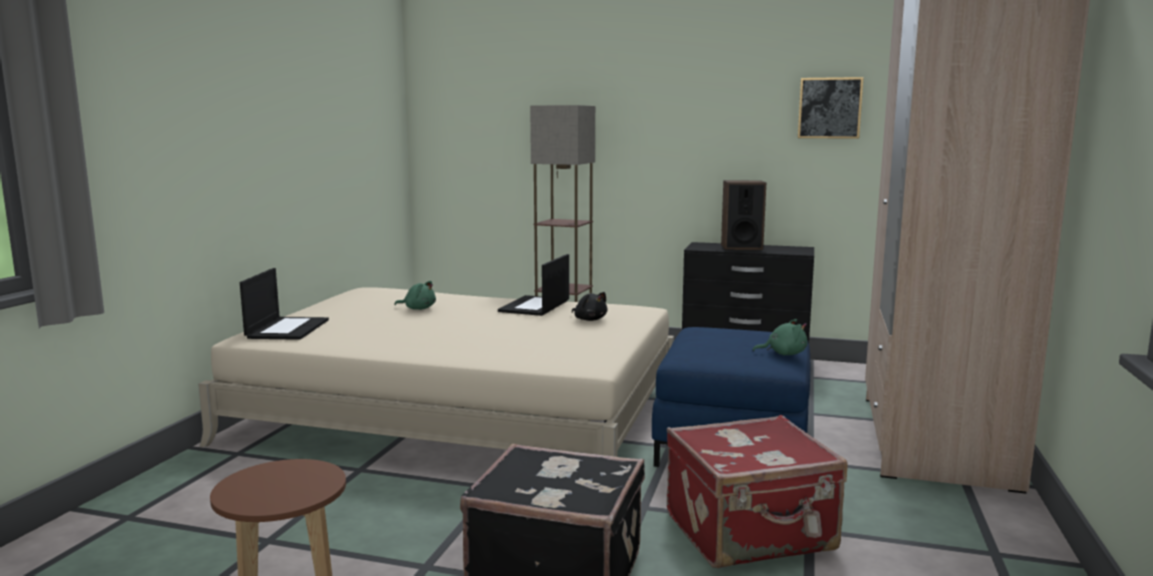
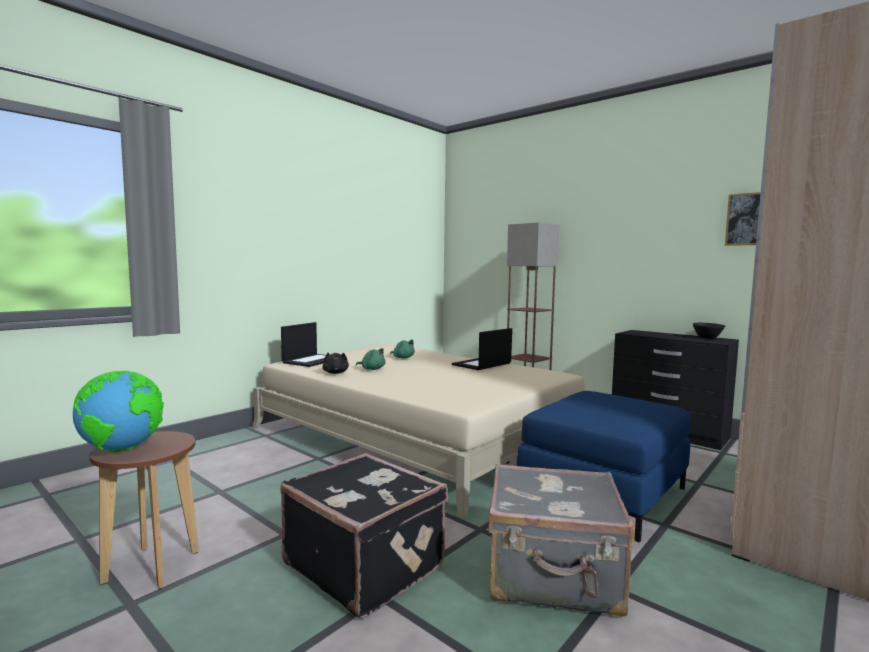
camera: 25 degrees right, 5 degrees down
(259, 494) = (123, 449): none -> globe
(589, 319) = (509, 376): black plush toy -> black plush toy (335, 373)
(741, 247) = (668, 335): speaker -> none
(751, 533) = (553, 576): red suitcase -> grey suitcase
(783, 247) = (707, 338): none -> black bowl
(783, 354) = (642, 419): green plush toy -> green plush toy (372, 369)

